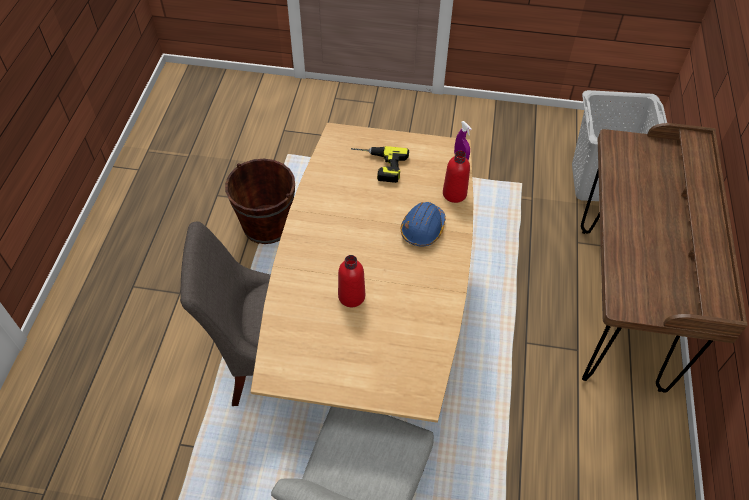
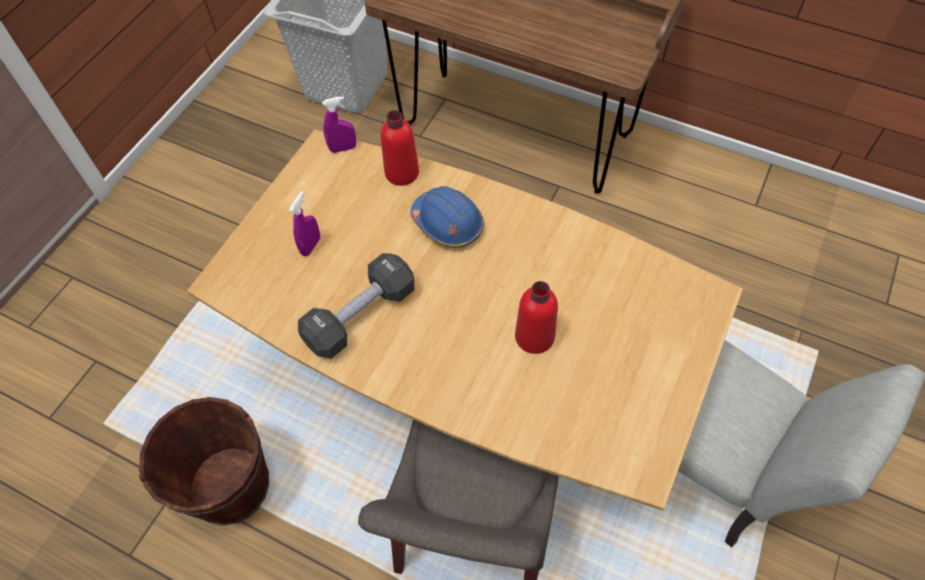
camera: 70 degrees left, 5 degrees up
(337, 204) = (360, 316): none -> black dumbbell
(378, 166) = (311, 246): power drill -> purple spray bottle

